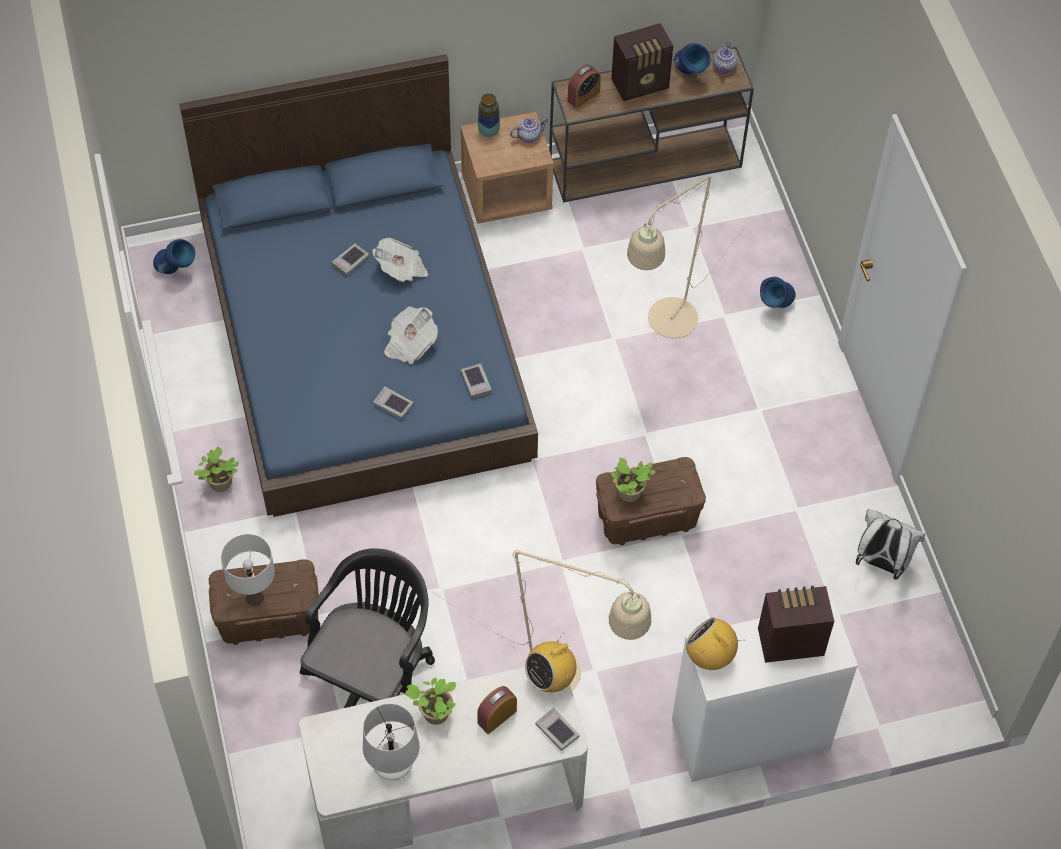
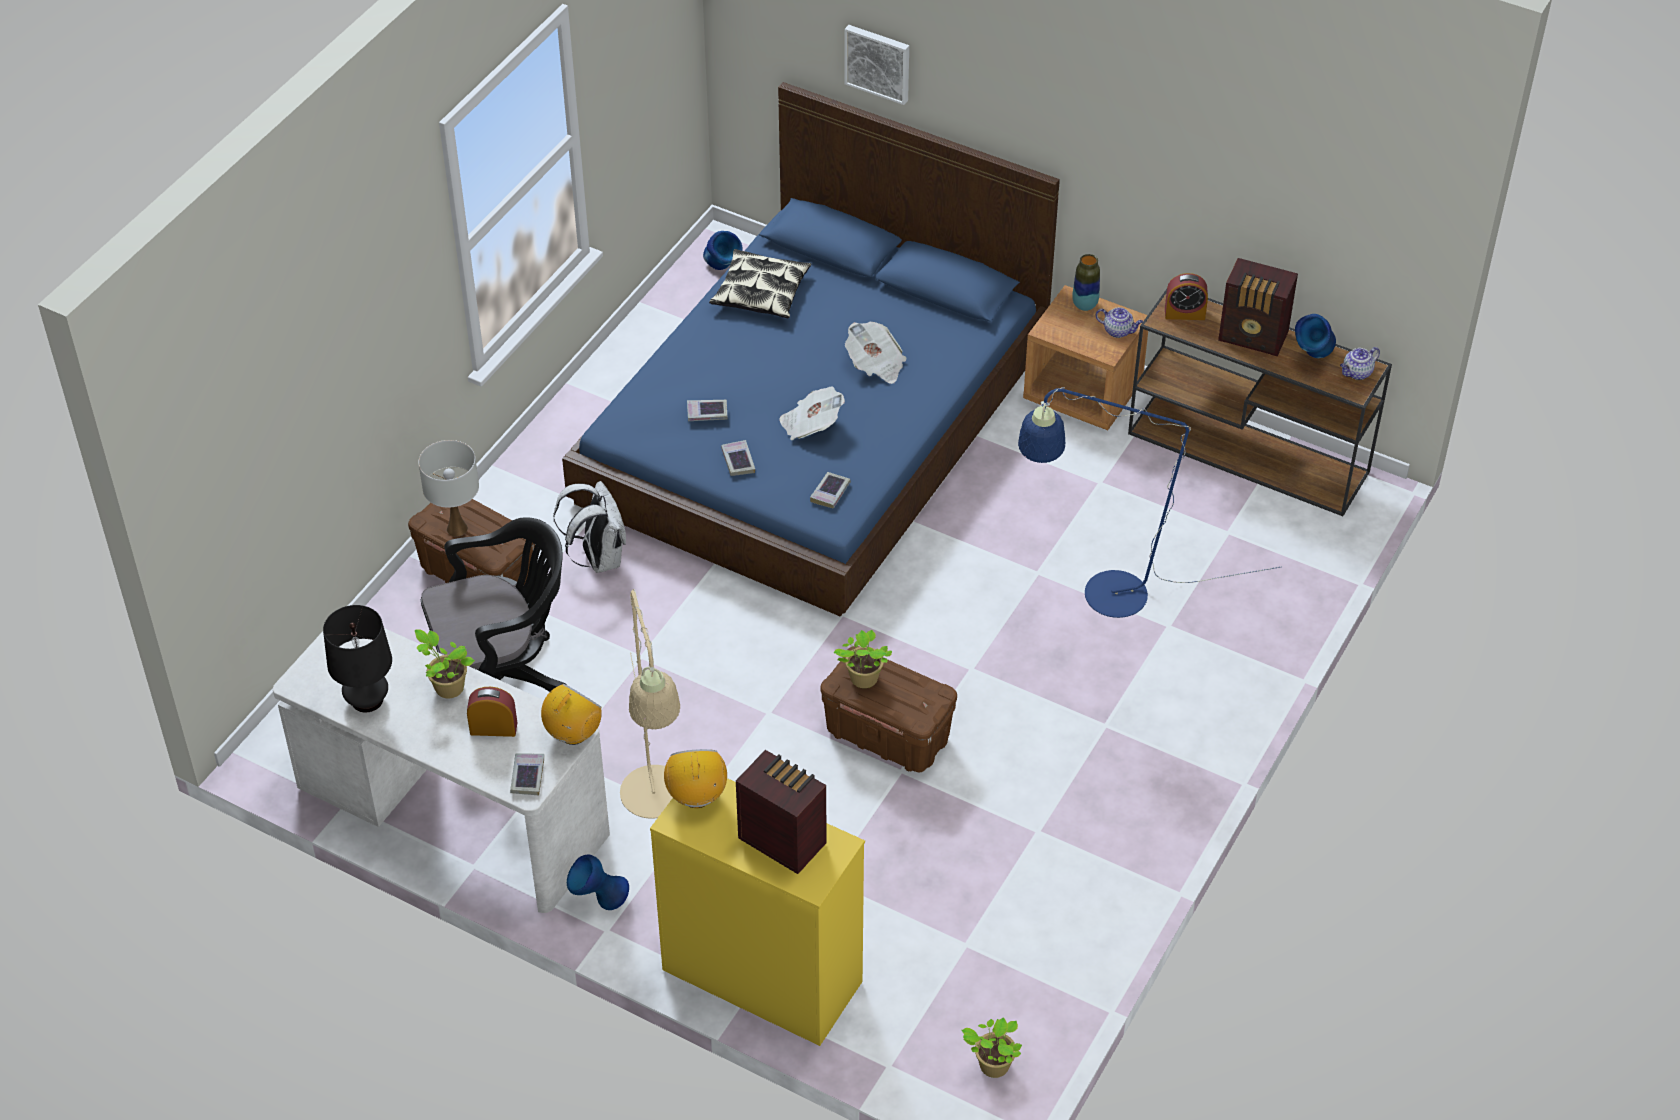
camera: 45 degrees right, 10 degrees down
(219, 484) = (562, 450): potted plant -> potted plant (992, 1066)
(266, 46) = (878, 62): none -> picture
(267, 271) = (761, 293): none -> pillow
(351, 261) = (840, 330): book -> book (707, 413)
(393, 767) = (367, 700): white table lamp -> black table lamp
(550, 678) = (573, 734): radio -> radio turned 120 degrees clockwise
(666, 327) = (1099, 597): beige floor lamp -> blue floor lamp
(750, 734) = (762, 976): white dresser -> yellow dresser
(775, 307) = (1228, 653): blue vase -> blue vase (599, 903)
(881, 563) = (1064, 936): white backpack -> white backpack (598, 558)

